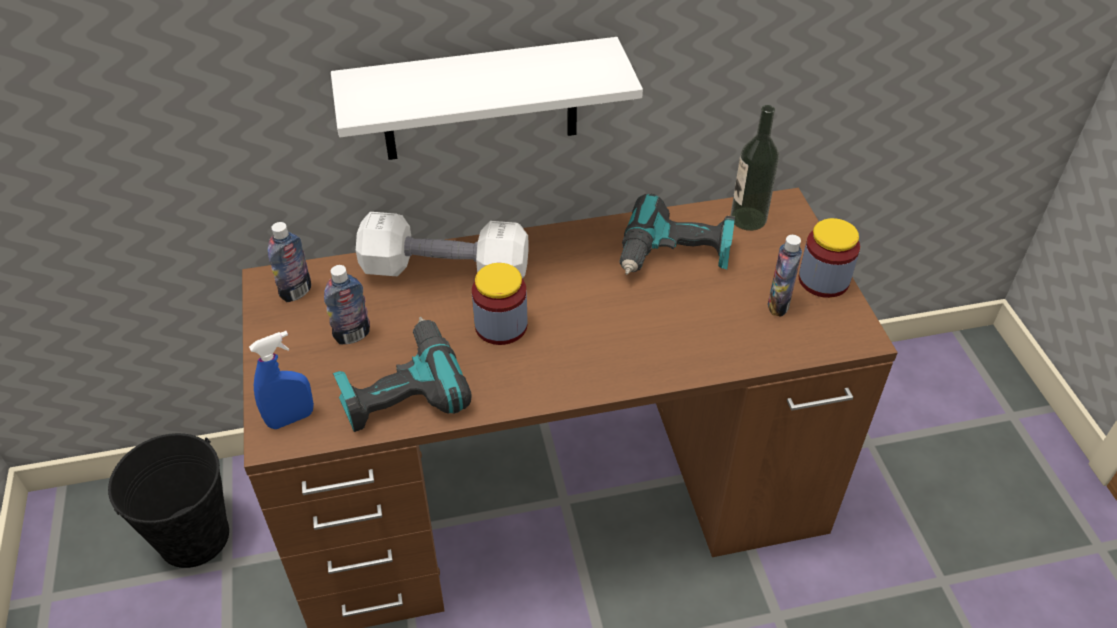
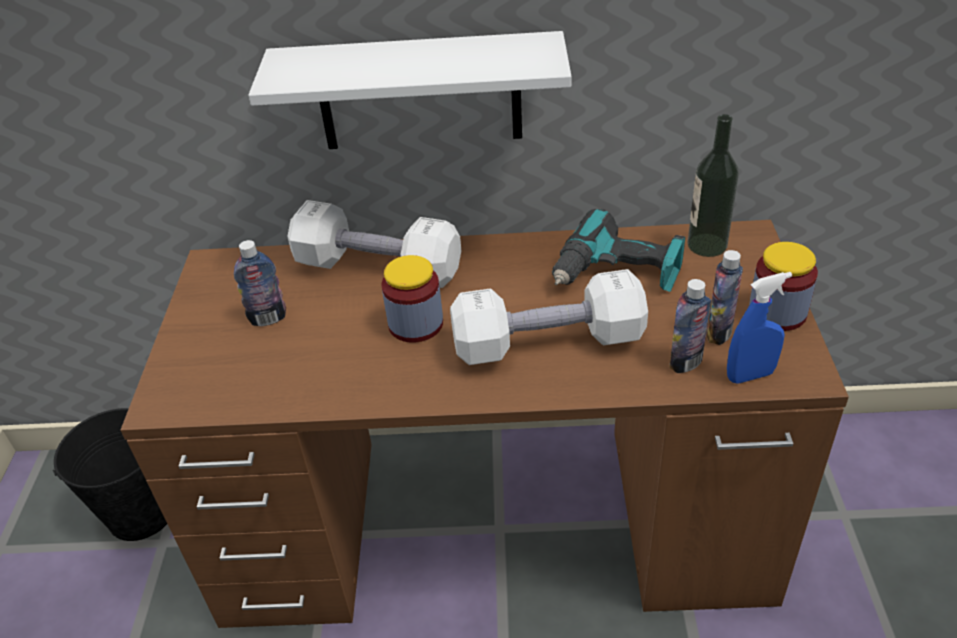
camera: 15 degrees right, 5 degrees down
(291, 418) = (181, 389): blue spray bottle -> blue spray bottle (750, 375)
(296, 292) = (230, 274): bottle -> bottle (685, 362)
(401, 388) = (296, 373): power drill -> none
(630, 331) = (548, 343): none -> white dumbbell

